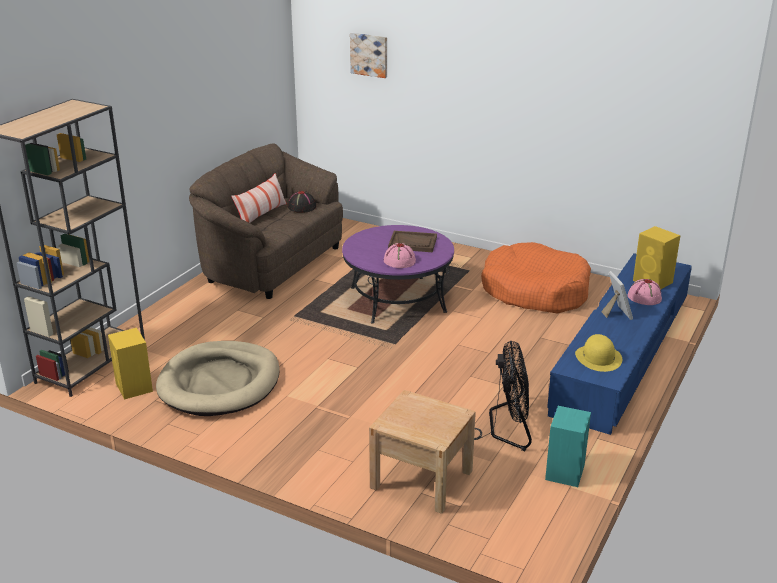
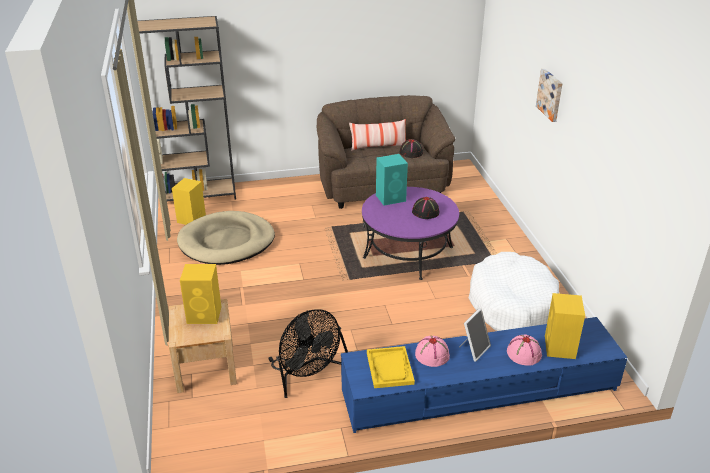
camera: 50 degrees right, 5 degrees up
(369, 54) = (511, 45): picture -> picture (550, 94)
(399, 261) = (391, 219): pink hat -> pink hat (432, 354)
(413, 243) = (426, 212): brown tray -> black hat
(416, 411) = (205, 315): none -> yellow speaker
(535, 291) = (512, 304): orange dog bed -> white dog bed
(565, 471) = (280, 429): turquoise speaker -> turquoise speaker (391, 198)
(598, 358) = (390, 368): yellow hat -> yellow tray

